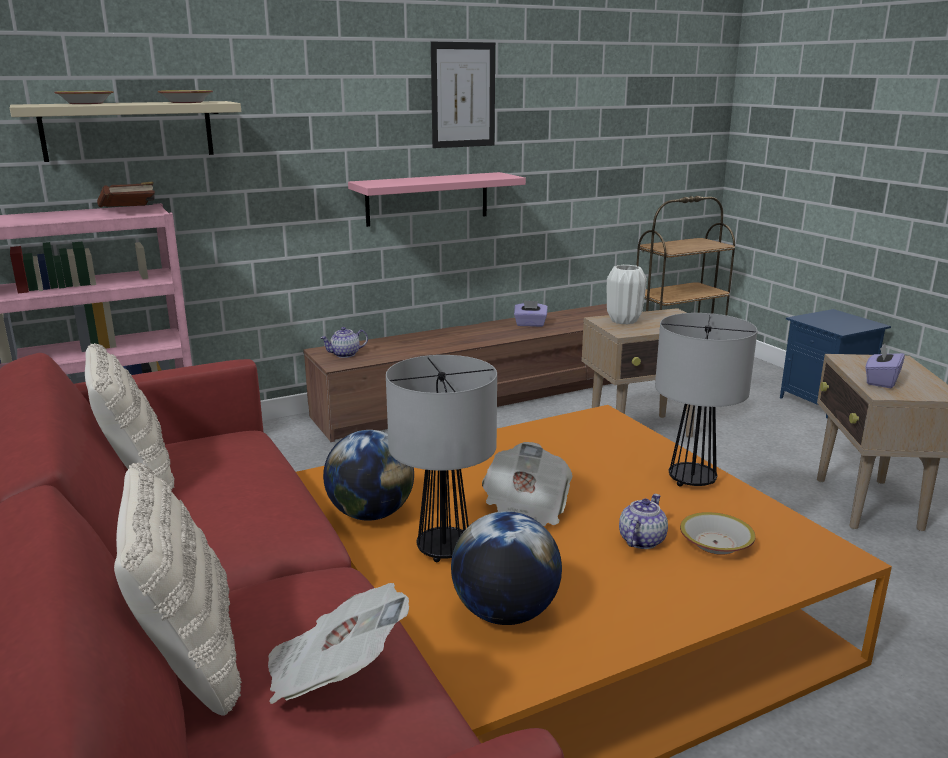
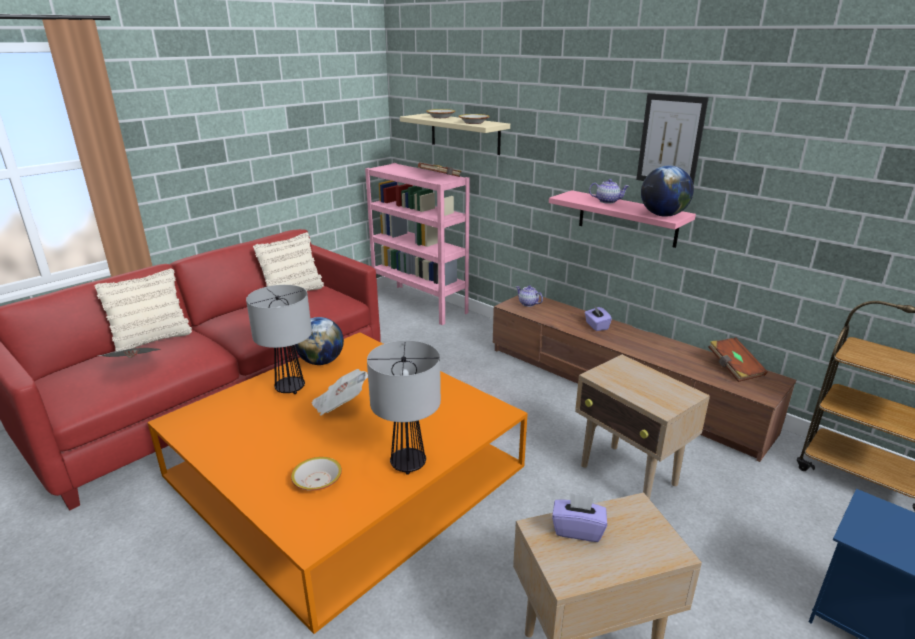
camera: 70 degrees right, 5 degrees up
(505, 613) = (232, 416): globe -> globe (663, 215)
(530, 324) = (672, 351): purple tissue box -> purple tissue box (596, 326)
(578, 314) = (734, 368): none -> brown book
(624, 321) = (630, 372): white vase -> none
(641, 540) = (315, 450): teapot -> teapot (607, 201)

